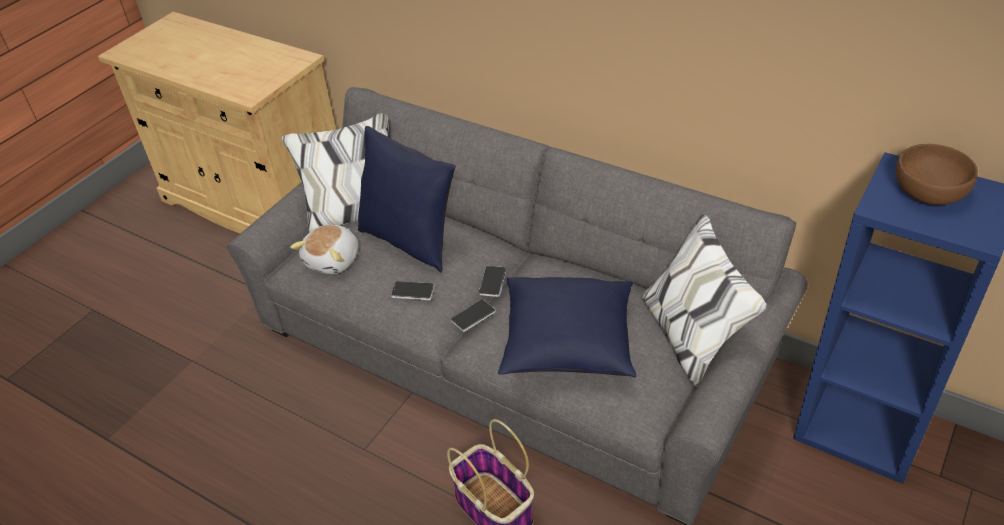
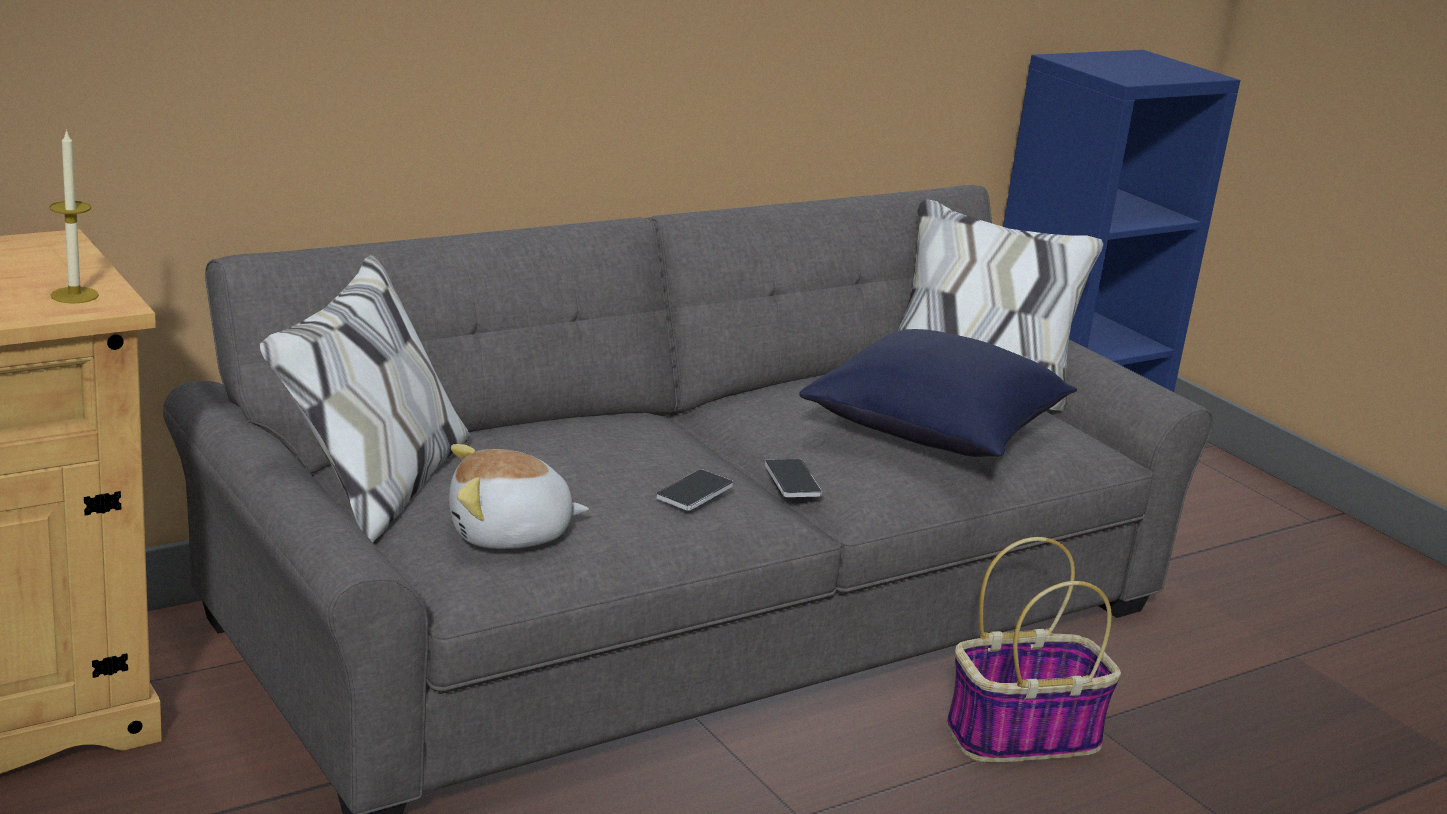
camera: 70 degrees left, 20 degrees down
(251, 88) = (74, 295): none -> candle
(334, 260) = (509, 534): plush toy -> plush toy turned 120 degrees clockwise
(410, 240) = (557, 458): blue pillow -> none
(492, 282) = (728, 446): phone -> none
(929, 192) = (1119, 64): brown bowl -> none

